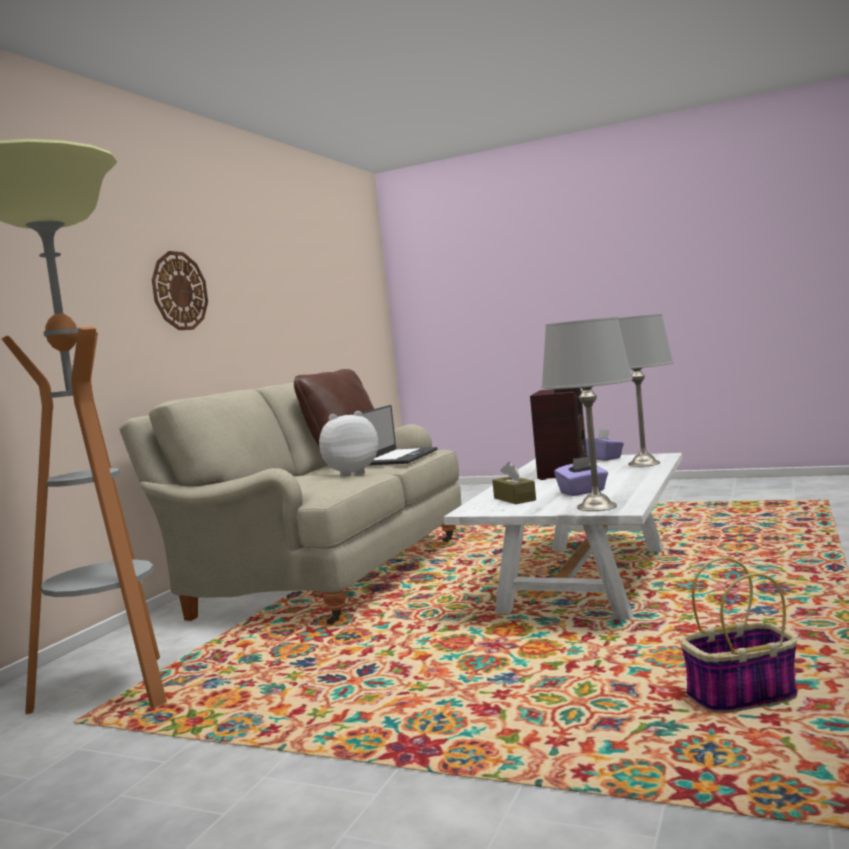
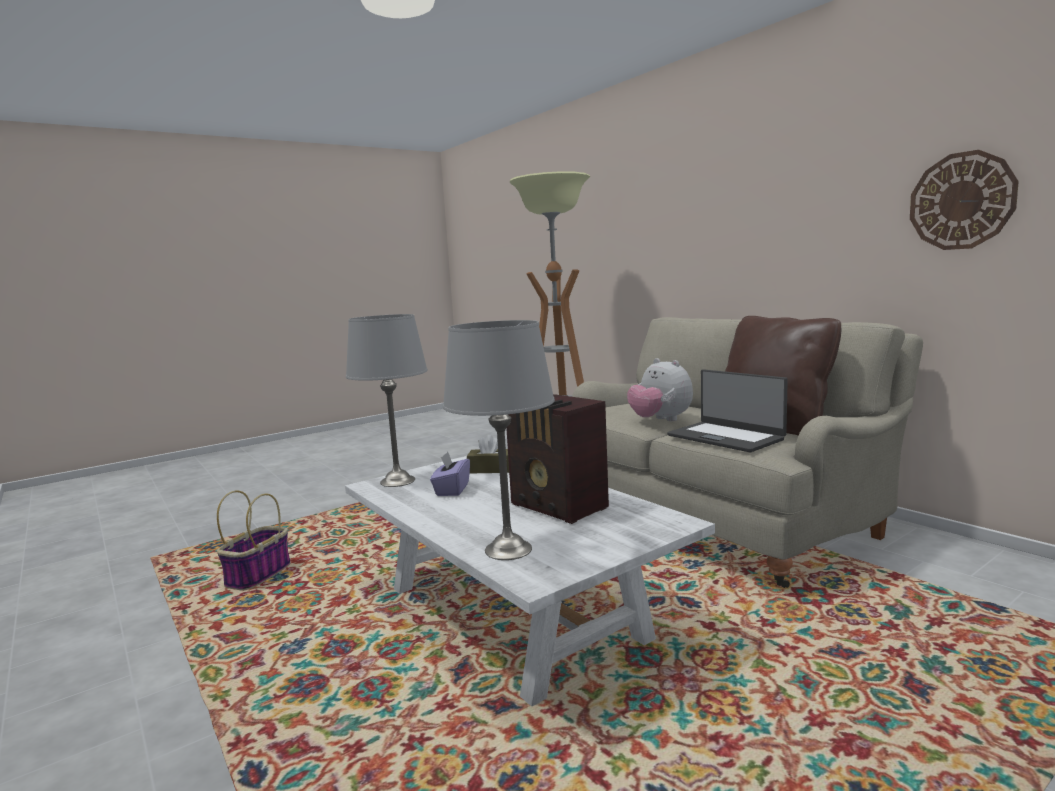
camera: 120 degrees right, 5 degrees up
(179, 291) = (773, 215): wall clock -> wall clock (961, 201)
(350, 474) = (660, 420): plush toy -> plush toy turned 135 degrees clockwise
(603, 458) = (604, 547): purple tissue box -> none

